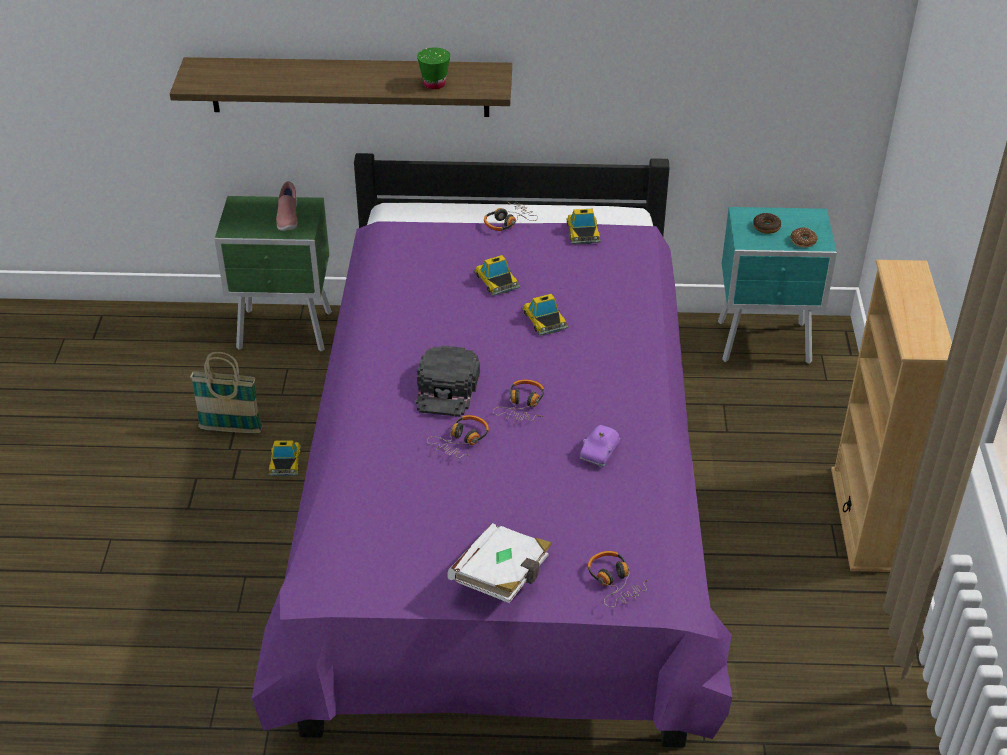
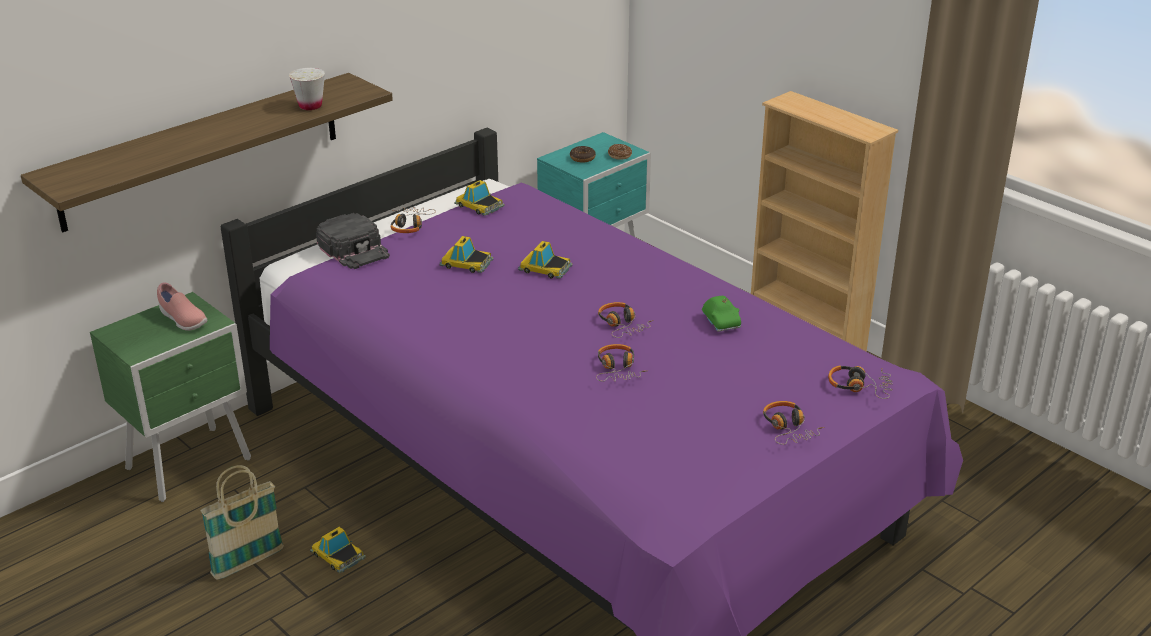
camera: 45 degrees left, 10 degrees down
(434, 84) = (310, 106): green cup -> white cup
(447, 388) = (548, 344): black cap -> black cap (354, 249)
(502, 577) = (789, 429): white book -> headphones
(600, 452) = (721, 322): purple toy car -> green toy car

